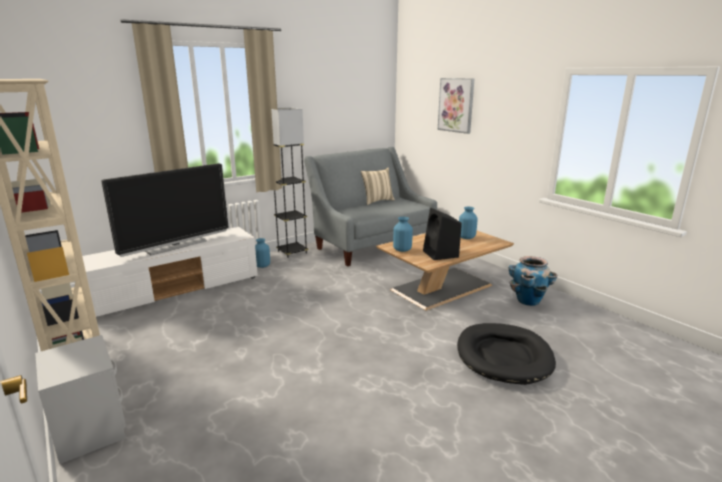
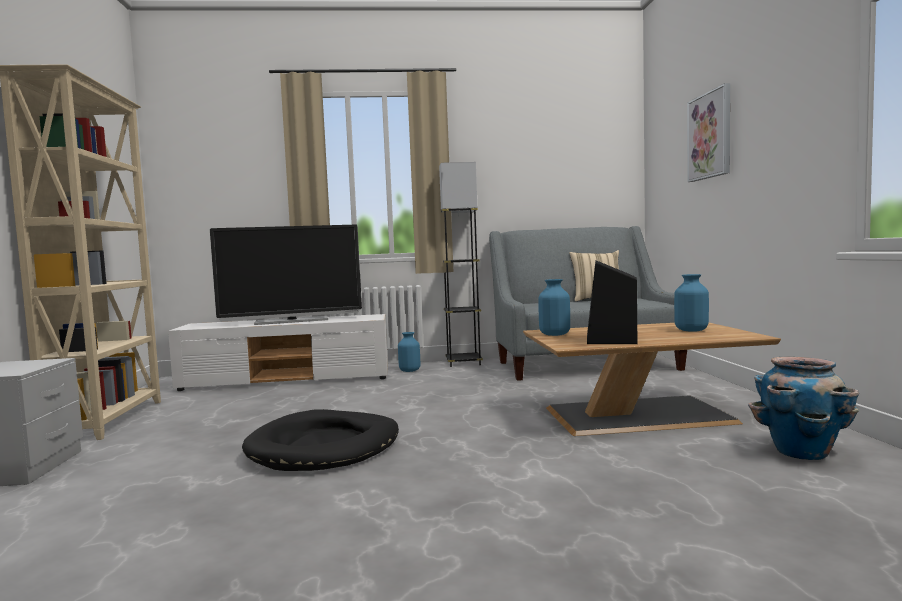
camera: 30 degrees right, 15 degrees down
(503, 356) = (647, 516): black dog bed -> black dog bed (325, 446)

